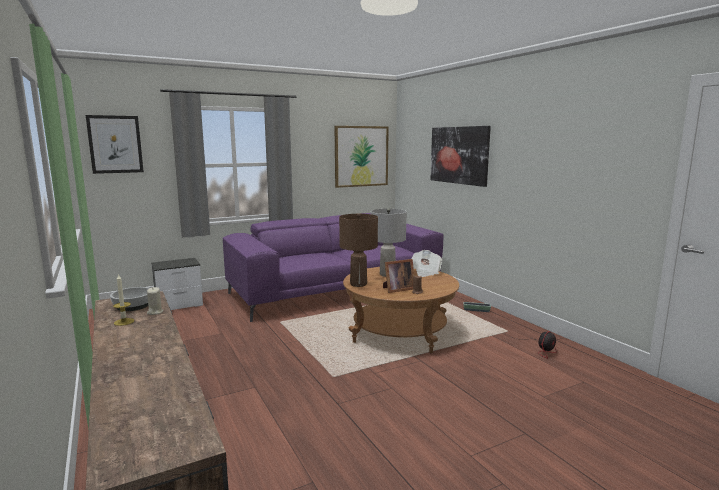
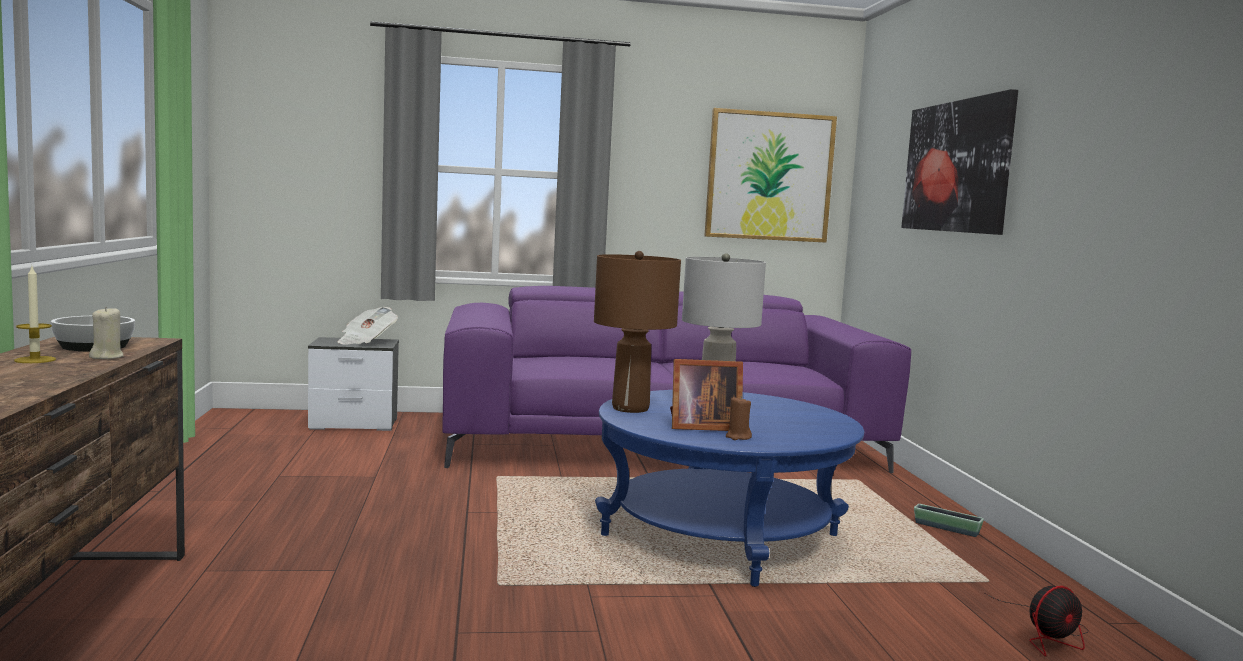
camera: 20 degrees right, 5 degrees down
(115, 144) = (288, 118): picture -> none
(399, 332) = (721, 536): brown coffee table -> blue coffee table
(425, 272) = (806, 411): newspaper -> newspaper (366, 341)

